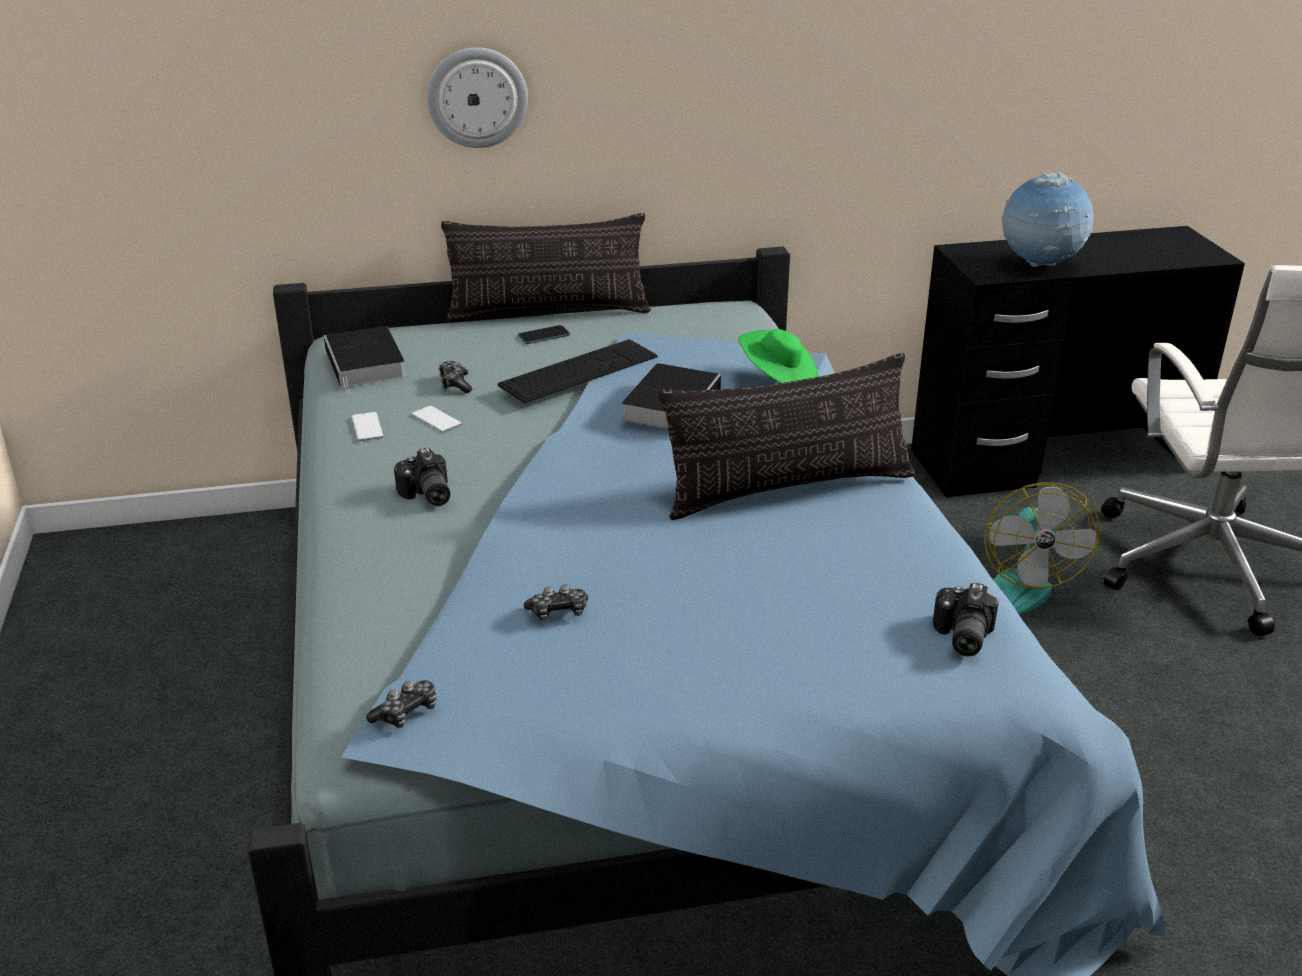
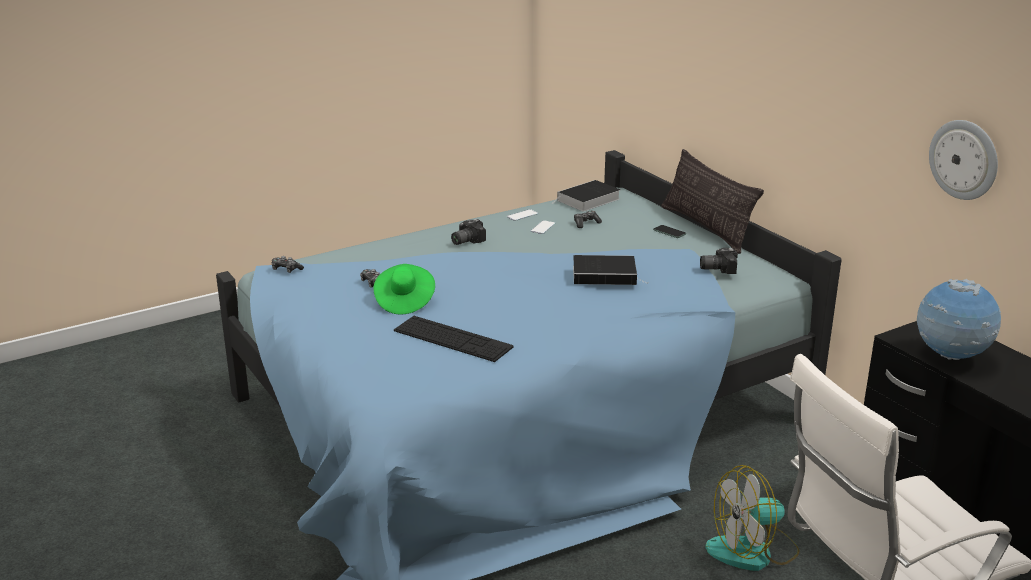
camera: 70 degrees right, 5 degrees down
(477, 97) = (707, 80): wall clock -> wall clock (964, 159)
(579, 371) = (622, 245): keyboard -> keyboard (452, 339)
(779, 380) = (670, 300): green hat -> green hat (404, 301)
(788, 489) = (531, 320): pillow -> none
(960, 637) = (407, 385): camera -> camera (717, 268)

